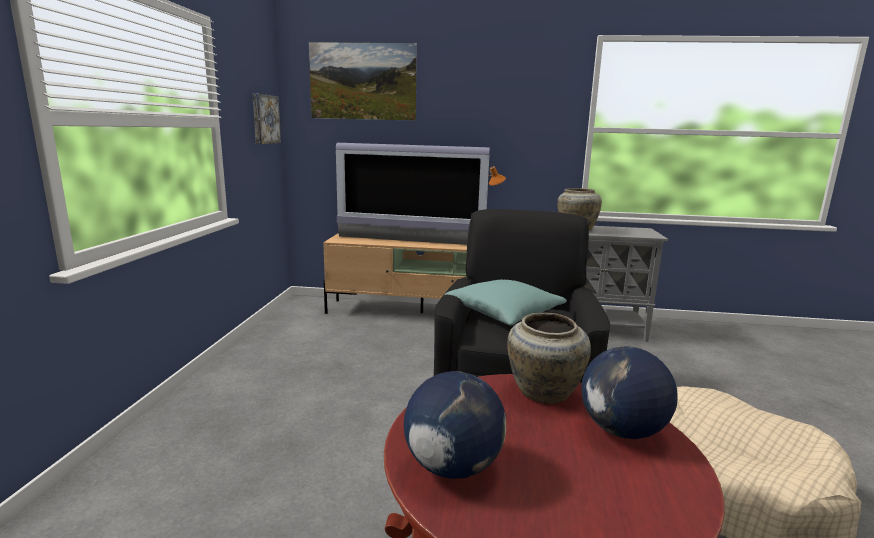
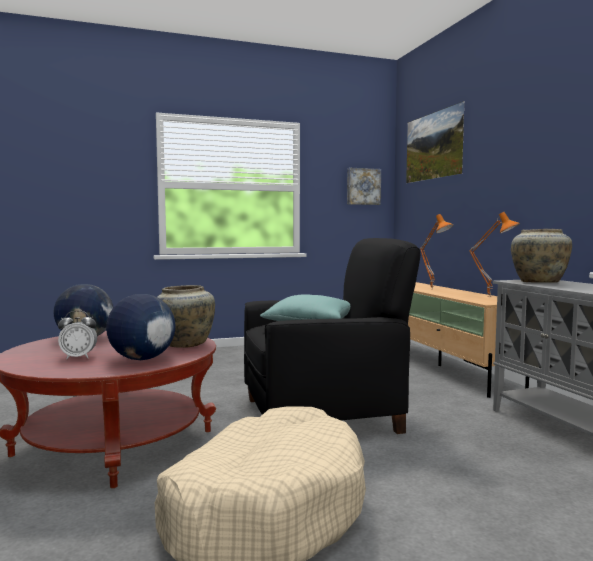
camera: 65 degrees right, 10 degrees down
(409, 241) = (433, 289): television -> orange table lamp
(599, 481) = (78, 357): none -> alarm clock

